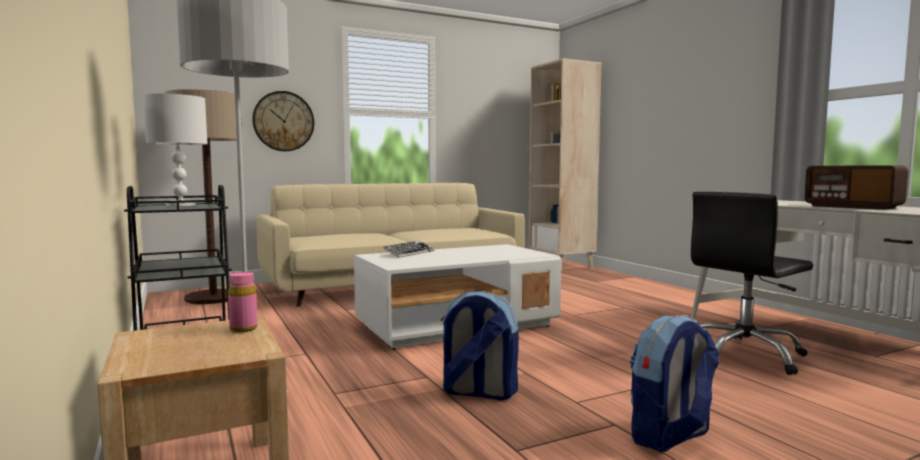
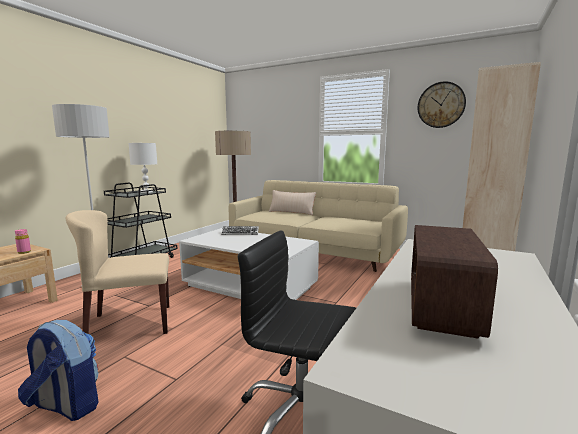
camera: 55 degrees right, 5 degrees up
(283, 121) = (286, 141): wall clock -> wall clock (441, 105)
(347, 233) = (292, 212): none -> beige pillow
(478, 392) = (129, 324): backpack -> beige chair

